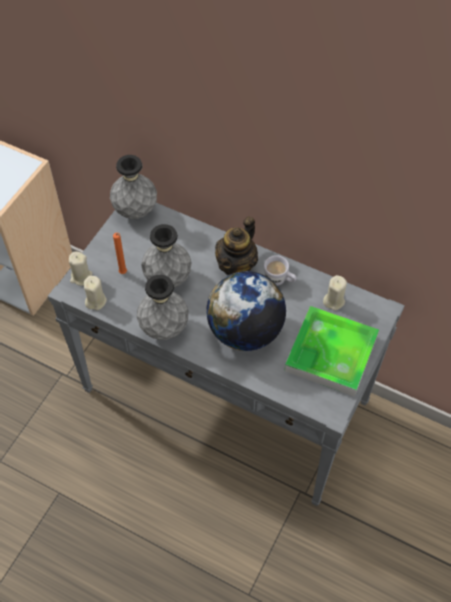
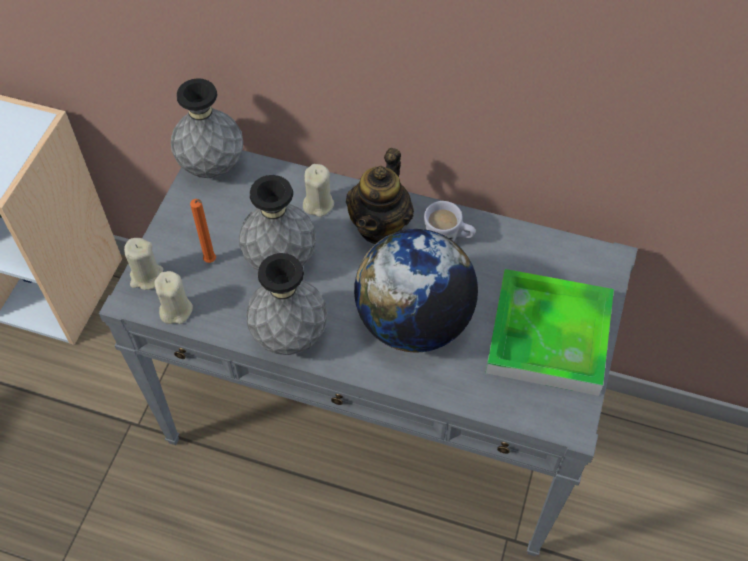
camera: 10 degrees left, 0 degrees up
(334, 301) = (534, 256): beige candle -> beige candle (318, 204)

